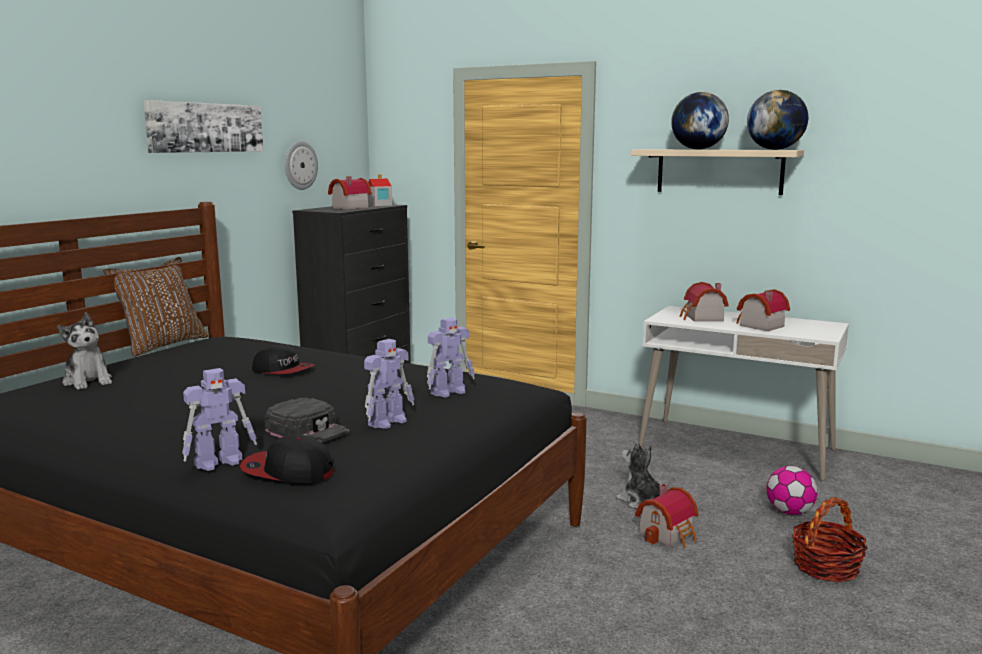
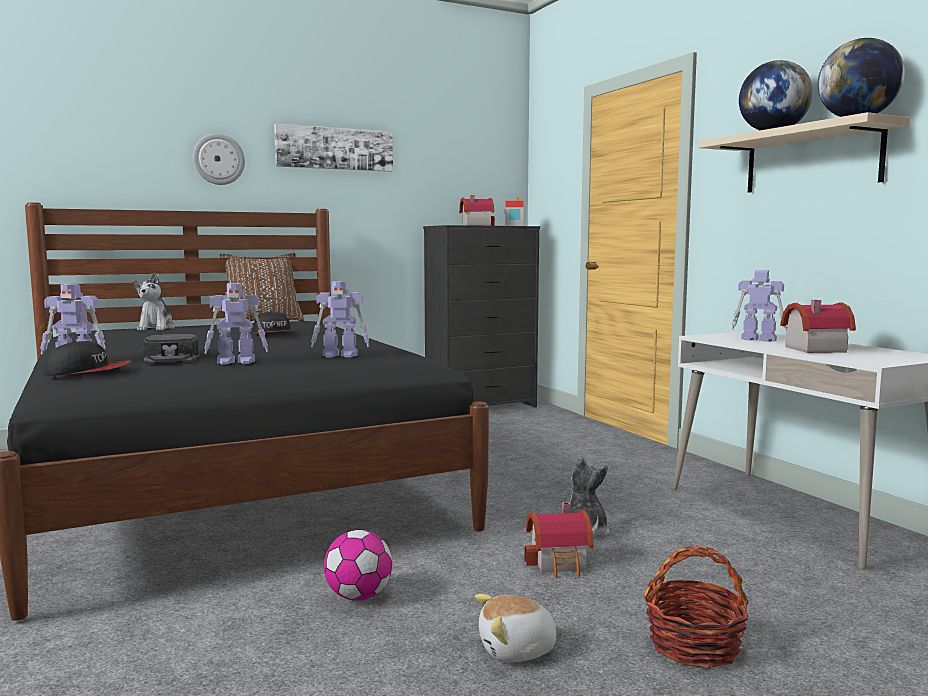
camera: 35 degrees right, 5 degrees down
(287, 471) = (89, 371): cap -> cap turned 120 degrees clockwise
(300, 165) = (438, 187): wall clock -> wall clock (218, 159)
(702, 318) = (757, 339): toy house -> toy robot
(750, 611) = (517, 650): none -> plush toy
(789, 512) = (750, 584): football -> football (358, 596)

